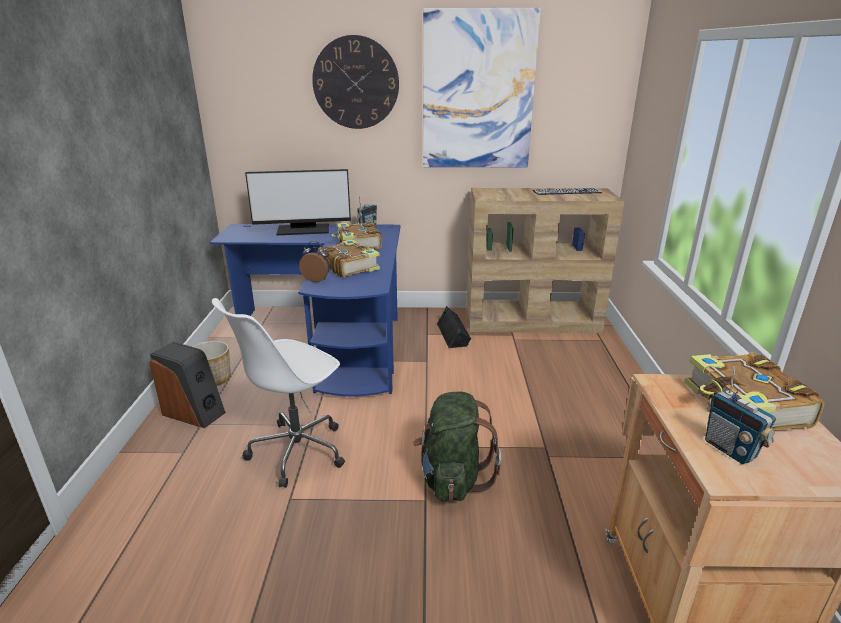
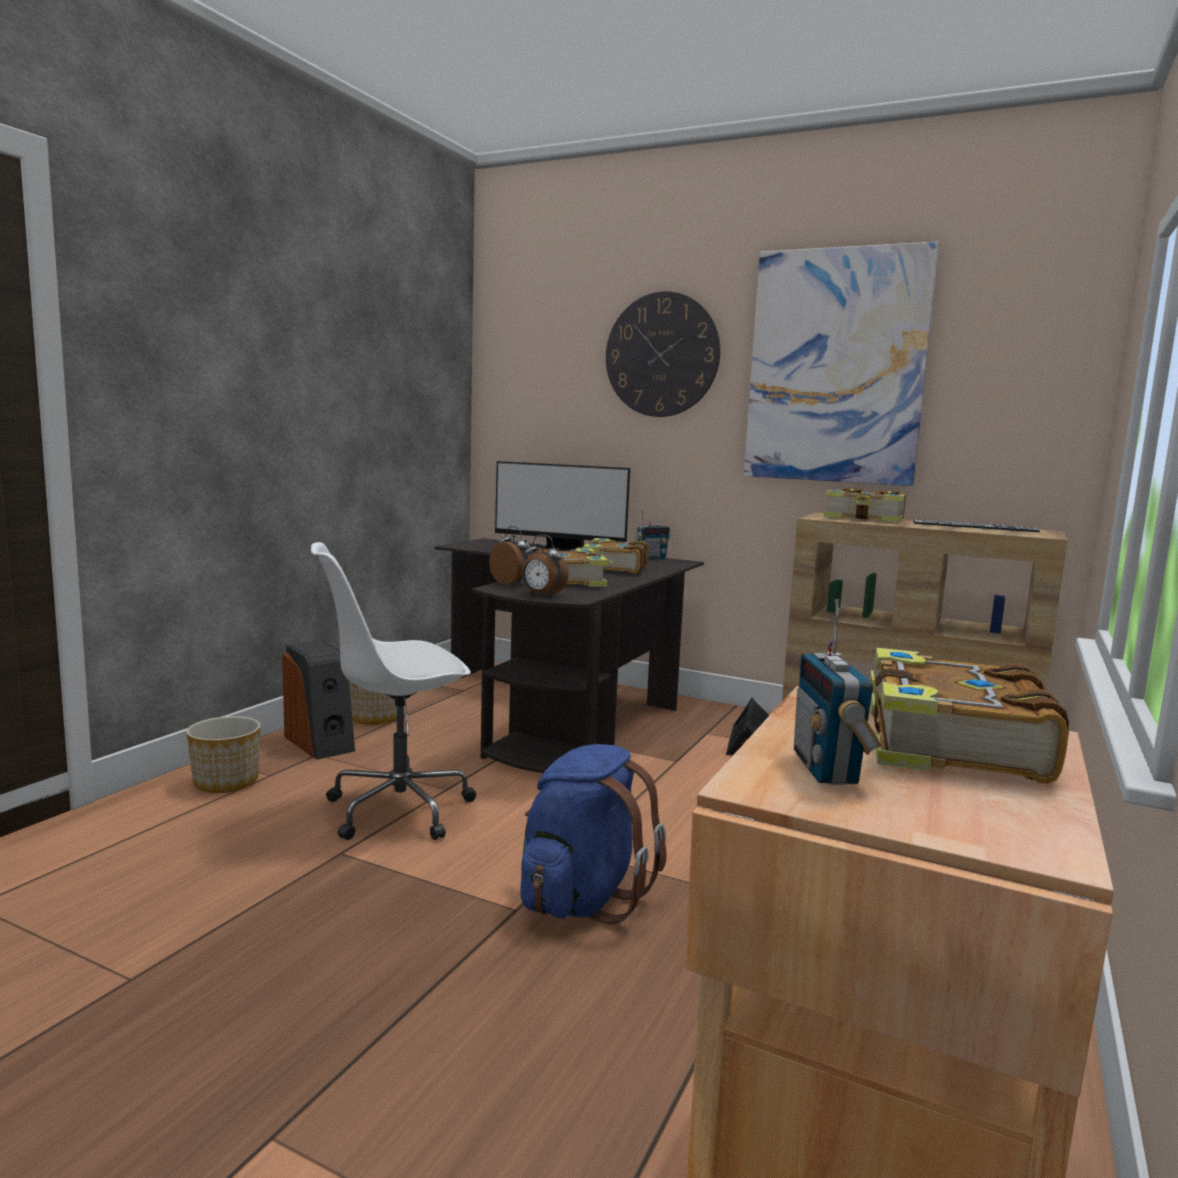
camera: 25 degrees right, 15 degrees down
(156, 469) = (226, 782): none -> planter
(334, 338) = (566, 710): blue desk -> black desk
(352, 289) = (542, 595): none -> alarm clock
(452, 478) = (582, 898): green backpack -> blue backpack
(507, 192) = (866, 518): none -> book

